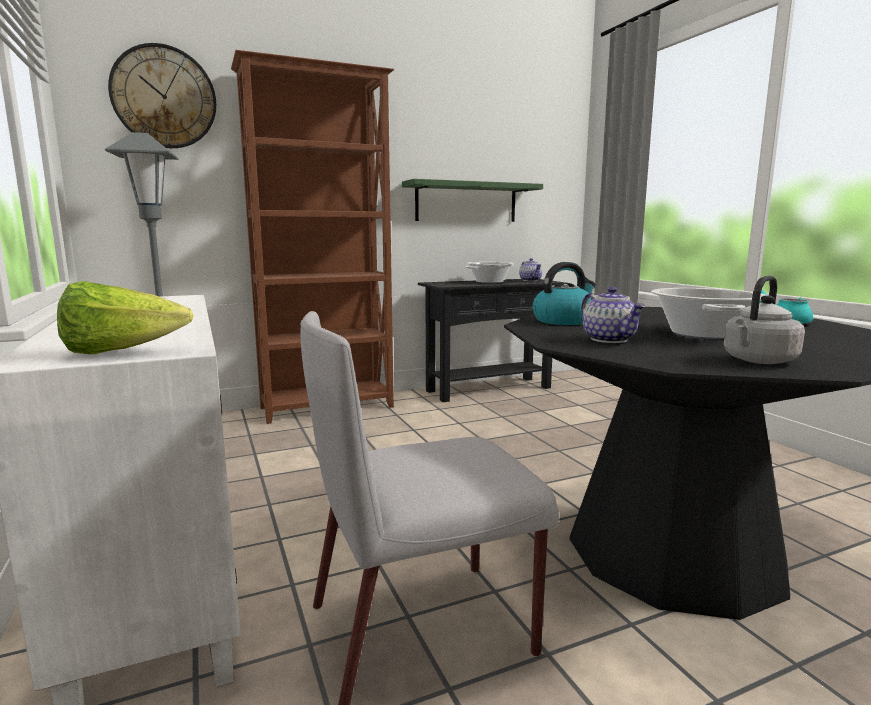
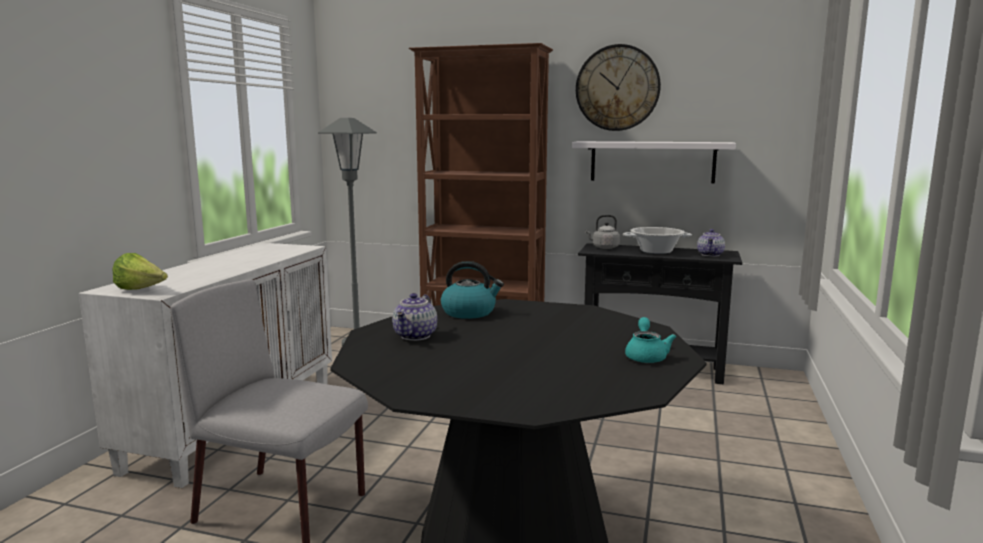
camera: 40 degrees right, 0 degrees up
(164, 97) = (383, 82): wall clock -> wall clock (617, 88)
(466, 202) = (652, 161): green shelf -> white shelf
(702, 334) = (500, 349): cooking pot -> none
(758, 361) = (414, 377): grey kettle -> grey kettle (604, 247)

